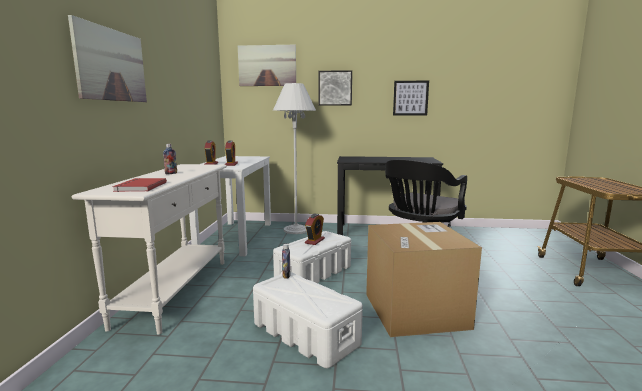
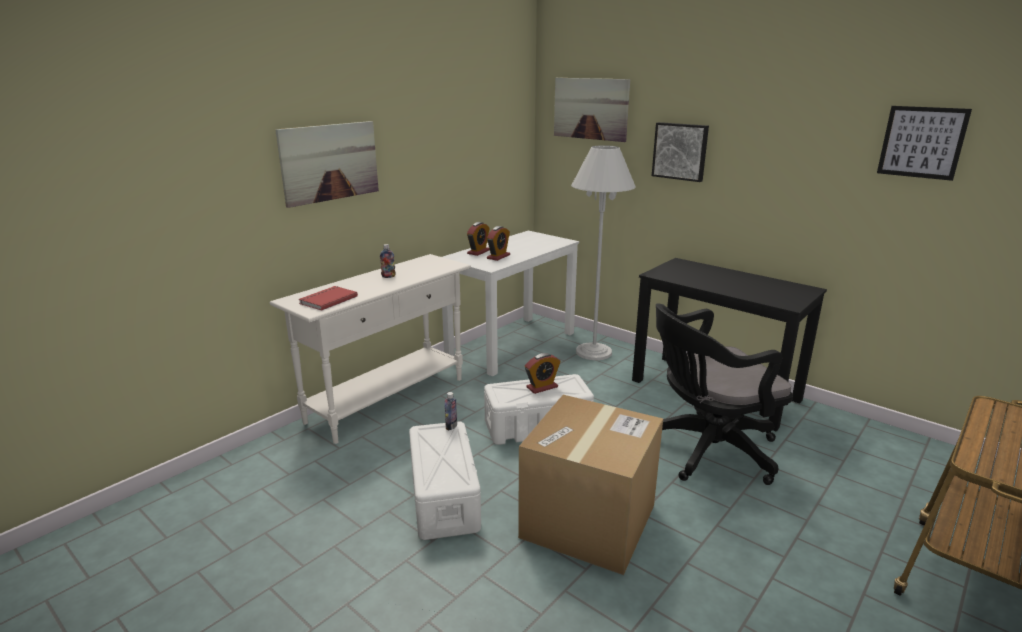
camera: 35 degrees right, 10 degrees up
(410, 98) = (801, 181): picture -> picture (922, 142)

